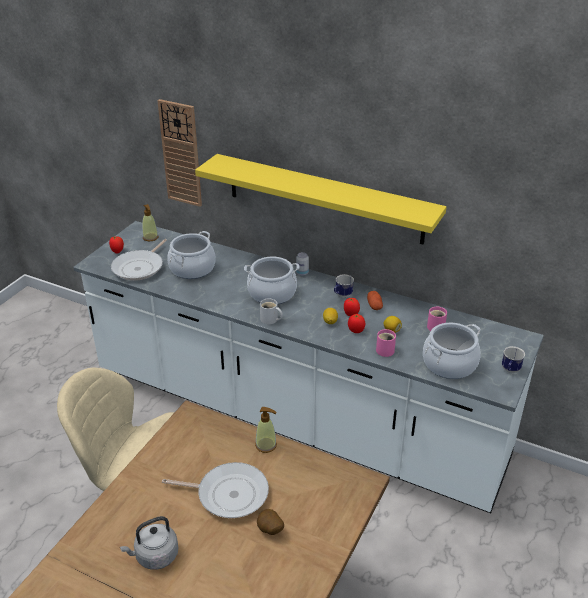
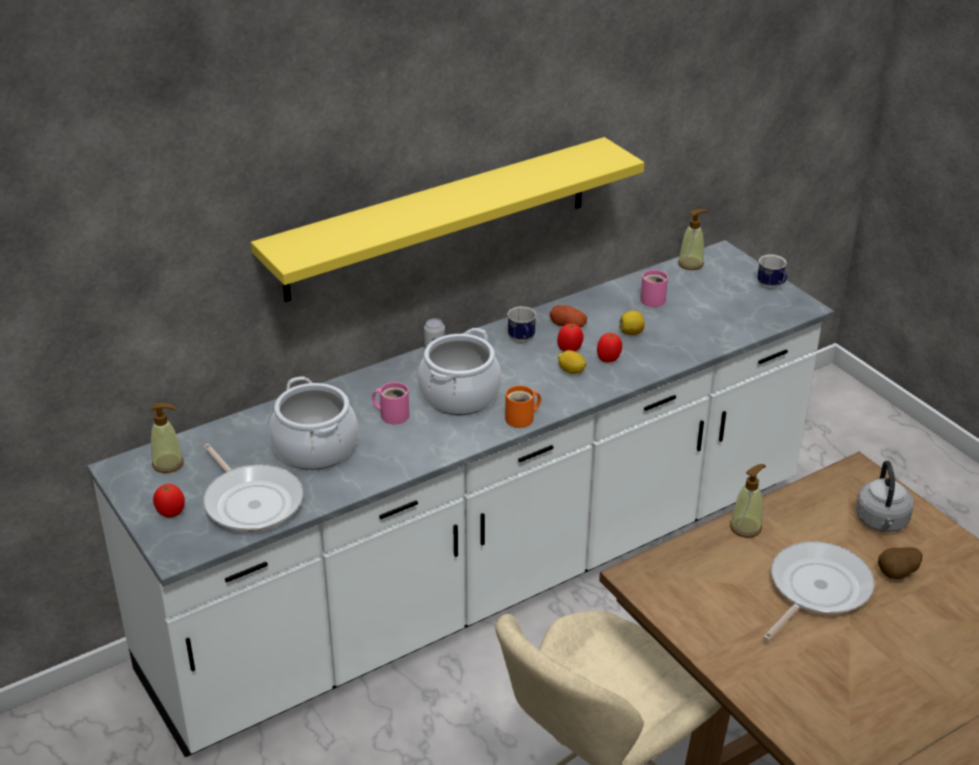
camera: 60 degrees left, 0 degrees up
(154, 556) = (891, 691): grey kettle -> grey kettle (881, 522)
(181, 153) = (176, 279): wall clock -> none
(270, 320) = (522, 419): white mug -> orange mug
(385, 349) = (666, 352): pink mug -> pink mug (392, 414)
(449, 364) = (729, 320): cooking pot -> none
(495, 329) = (691, 264): none -> soap dispenser

